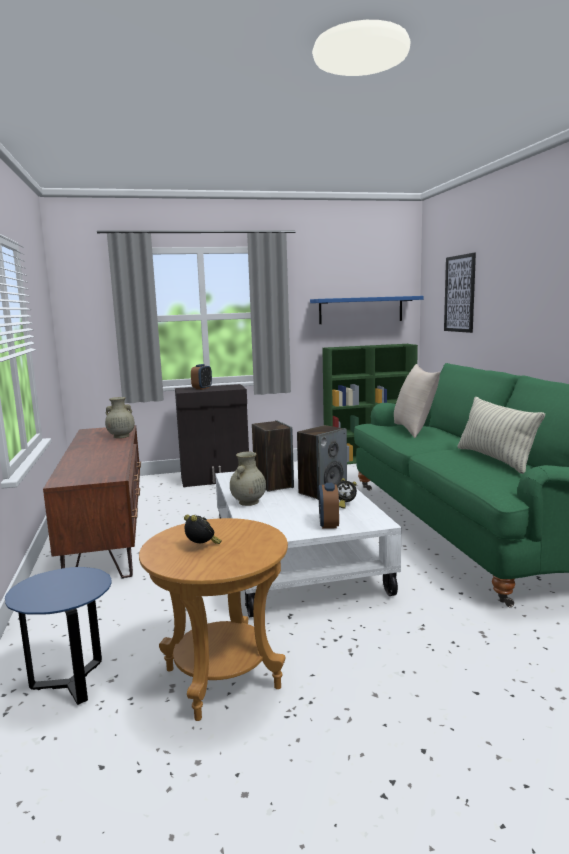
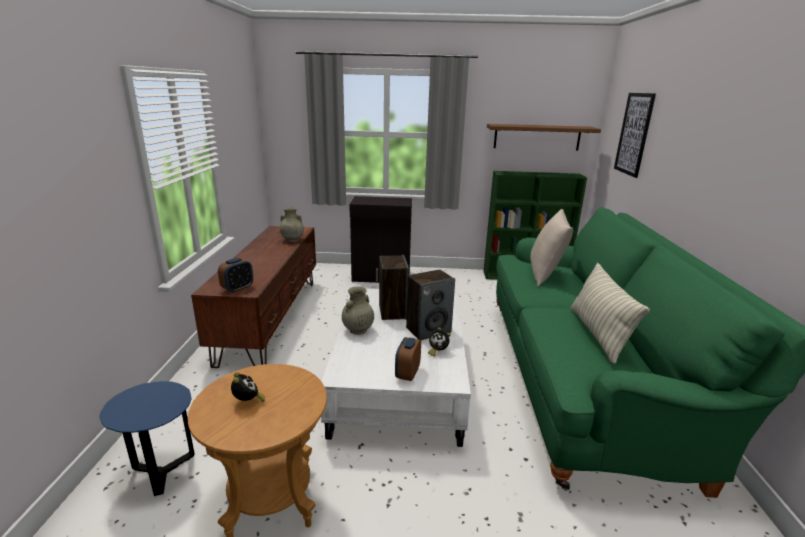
camera: 15 degrees right, 10 degrees up
(202, 388) = (375, 200): alarm clock -> alarm clock (237, 288)
(361, 310) = (537, 137): blue shelf -> brown shelf

